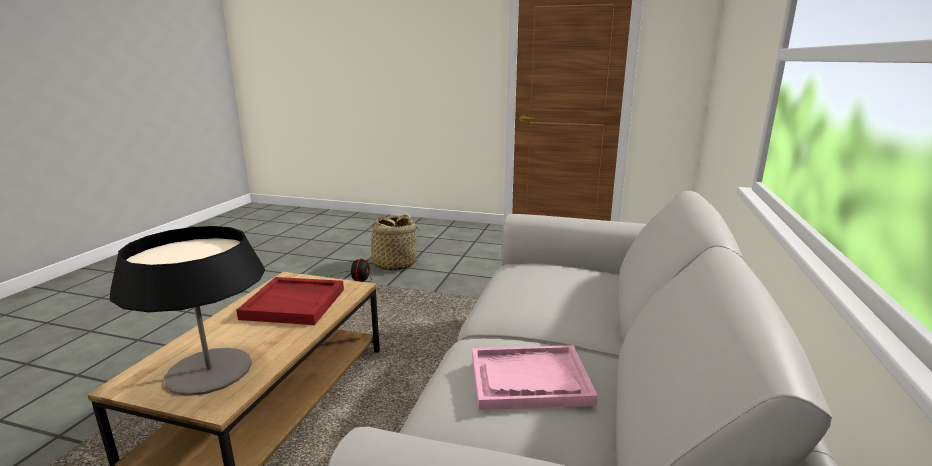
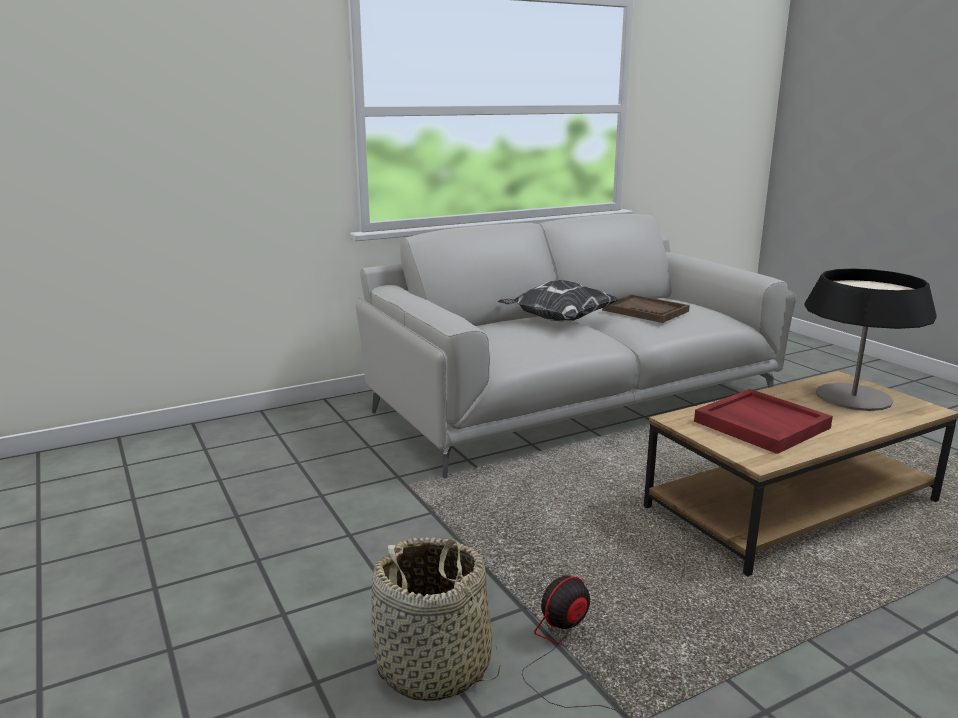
camera: 135 degrees left, 0 degrees up
(529, 379) = (645, 311): pink tray -> brown tray
(573, 316) = (557, 321): none -> pillow

